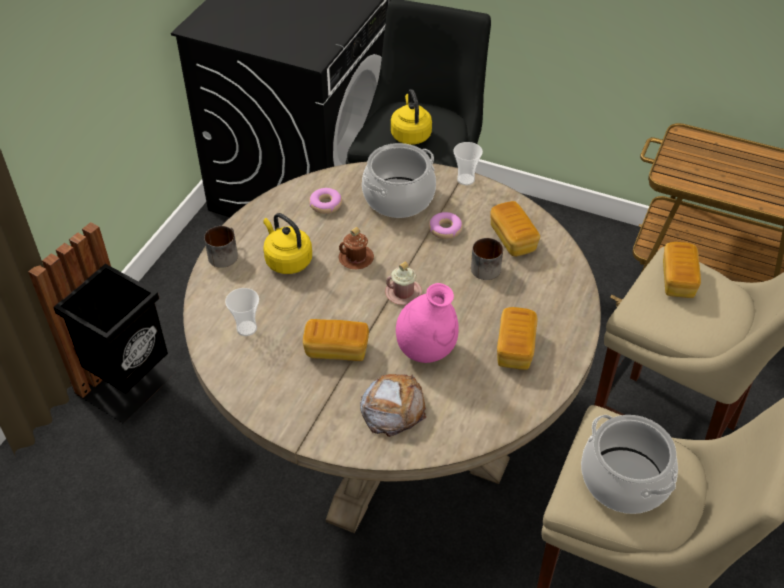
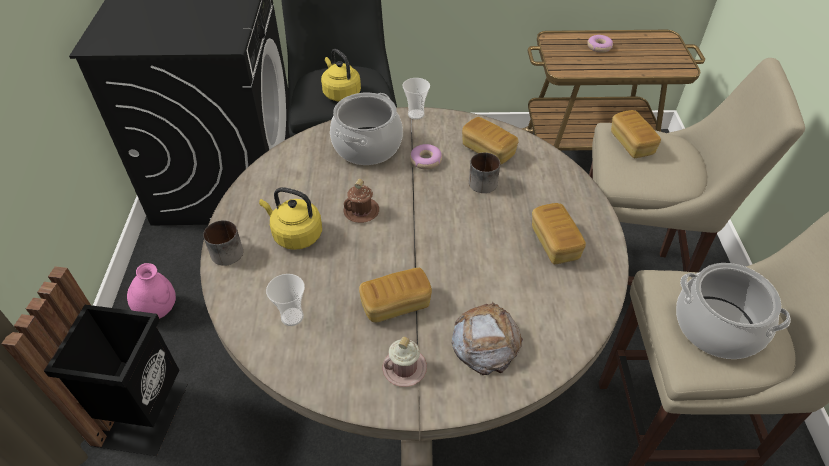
camera: 25 degrees left, 0 degrees up
(326, 204) = (303, 172): donut -> donut (599, 47)
(403, 293) = (425, 228): pink mug -> pink mug (404, 368)
(426, 351) = (480, 274): pink vase -> pink vase (158, 310)

